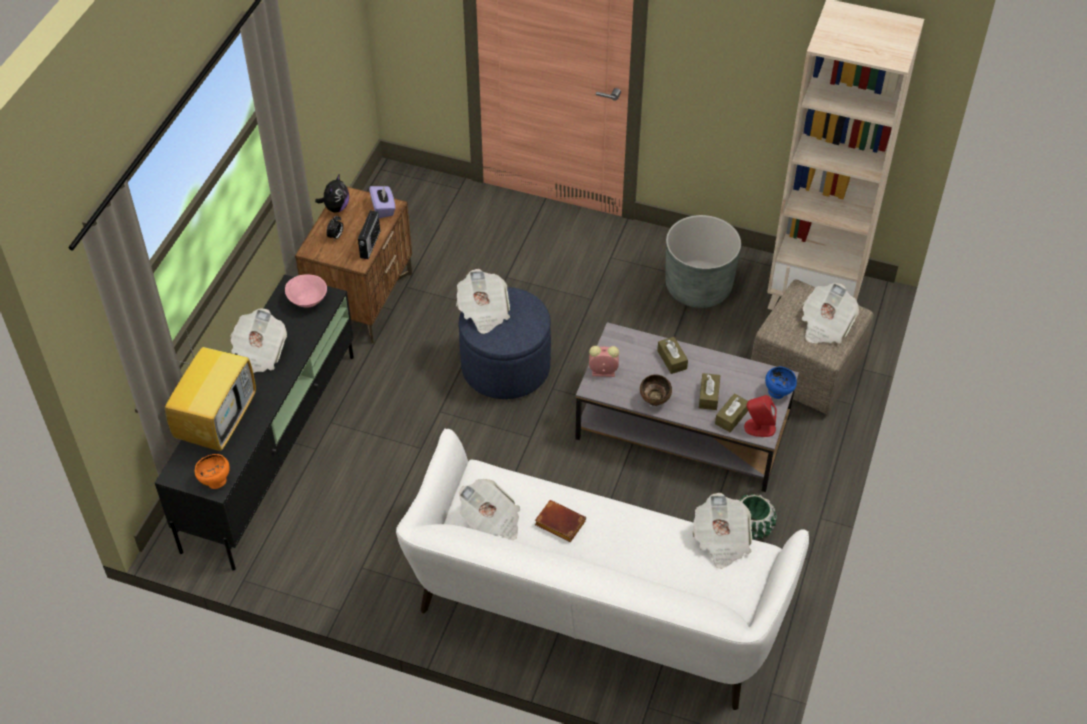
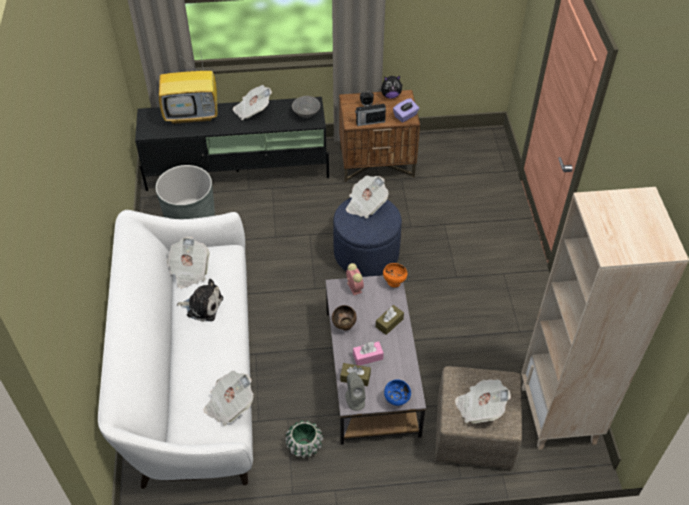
camera: 65 degrees right, 0 degrees up
(215, 482) = (148, 131): orange bowl -> orange bowl (394, 282)
(307, 300) = (306, 114): pink bowl -> grey bowl
(558, 524) = (202, 306): brown book -> plush toy
(698, 287) = (512, 335): grey planter -> grey planter (190, 218)
(708, 396) = (368, 357): brown tissue box -> pink tissue box
(759, 428) = (355, 399): red speaker -> grey speaker

